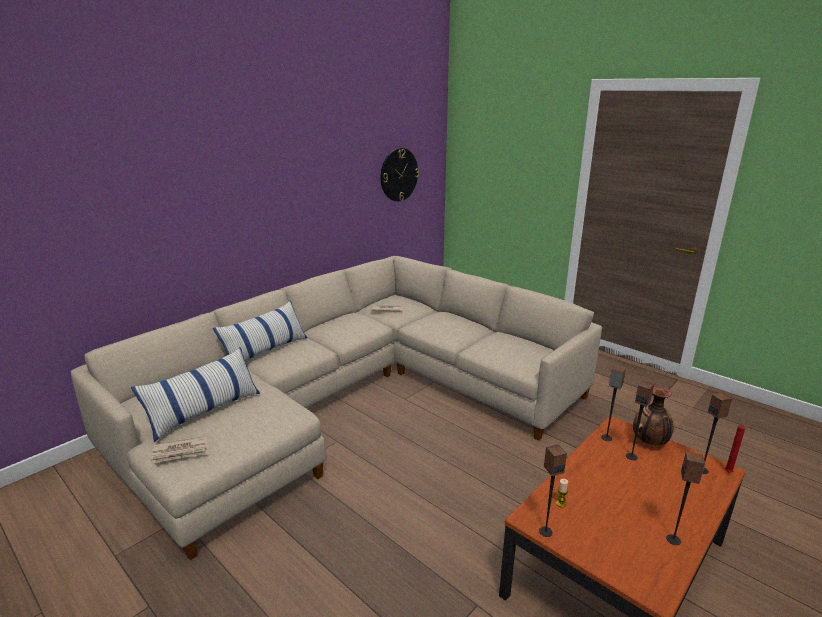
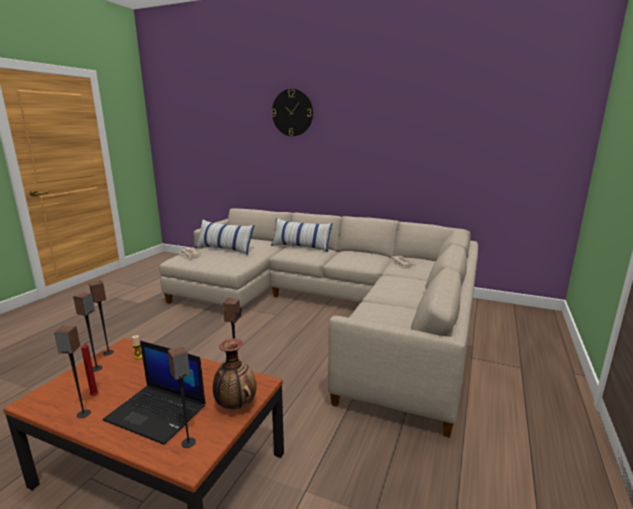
camera: 70 degrees right, 5 degrees down
(399, 174) = (503, 153): wall clock -> wall clock (292, 112)
(631, 456) = (207, 392): speaker -> speaker (97, 368)
(665, 487) = (158, 413): none -> laptop
(728, 471) = (187, 467): red candle -> red candle (95, 396)

